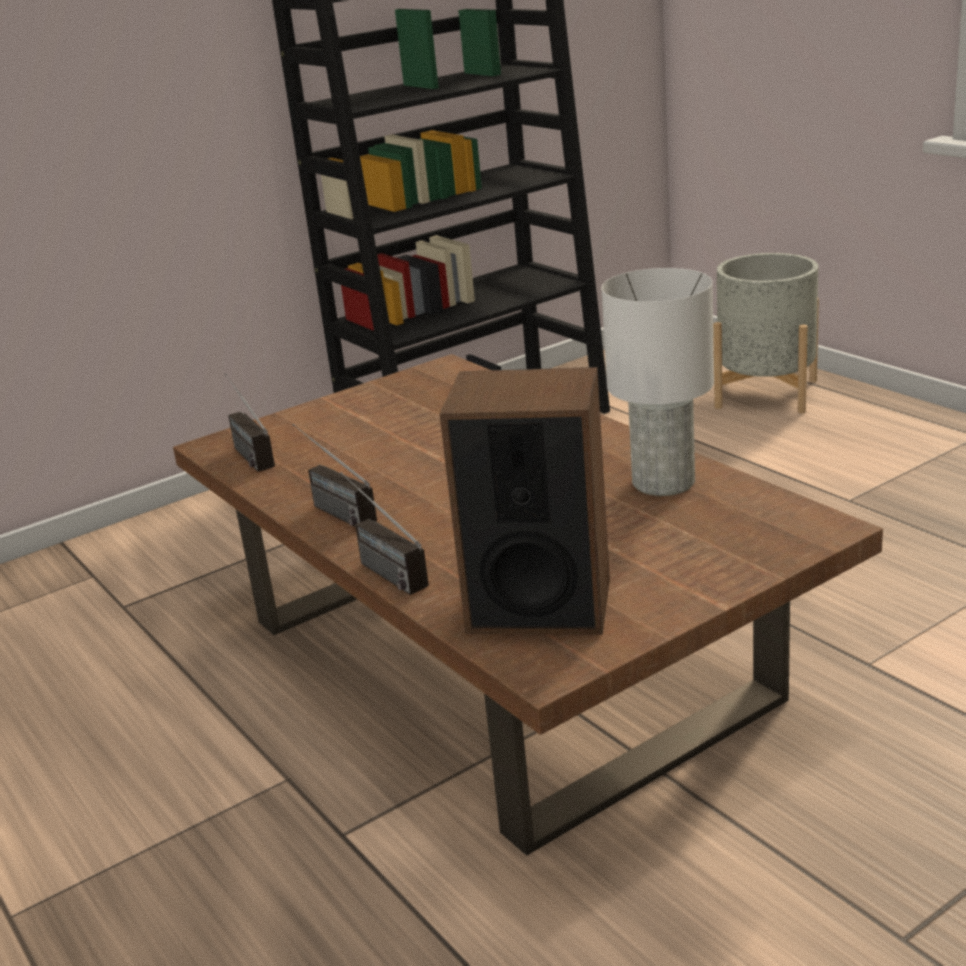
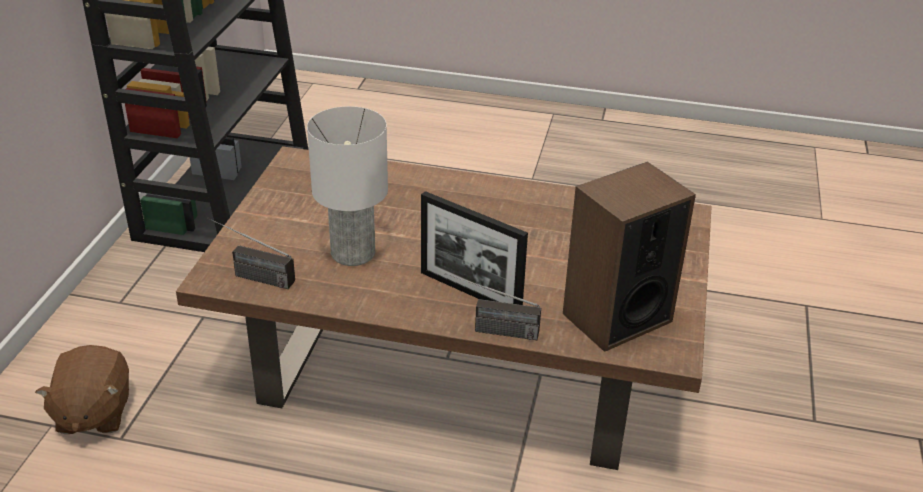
camera: 45 degrees left, 10 degrees up
(131, 578) = (93, 413): none -> brown plush toy
(330, 508) = (390, 299): radio -> none
(417, 527) = (470, 292): none -> picture frame
(663, 483) = (569, 212): white table lamp -> white table lamp (353, 254)
(766, 394) = (399, 111): grey planter -> none

